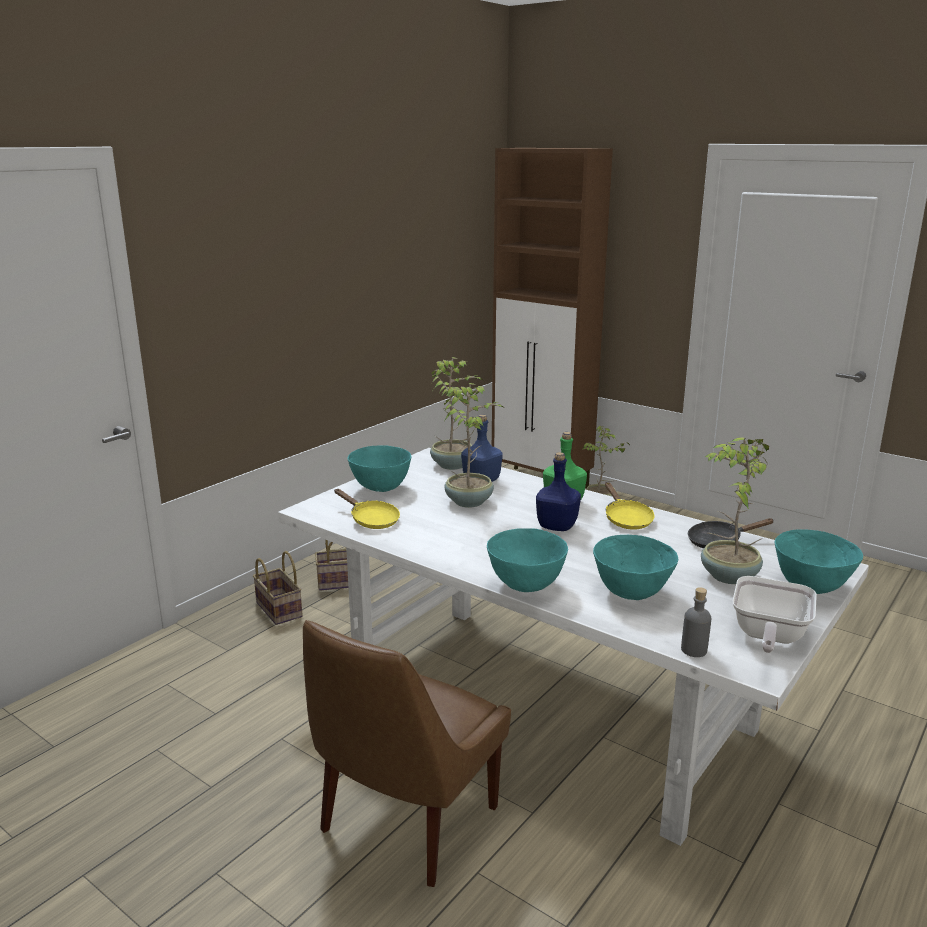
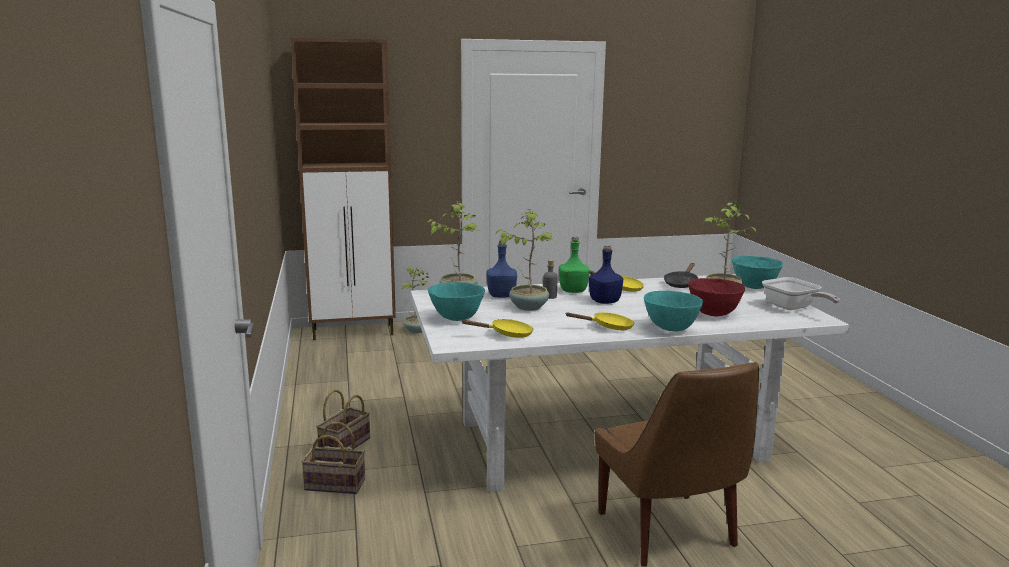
camera: 50 degrees left, 5 degrees down
(472, 554) = (608, 327): none -> yellow frying pan
(631, 593) = (714, 314): turquoise bowl -> red bowl
(694, 650) = (790, 322): grey bottle -> grey bottle (549, 296)

